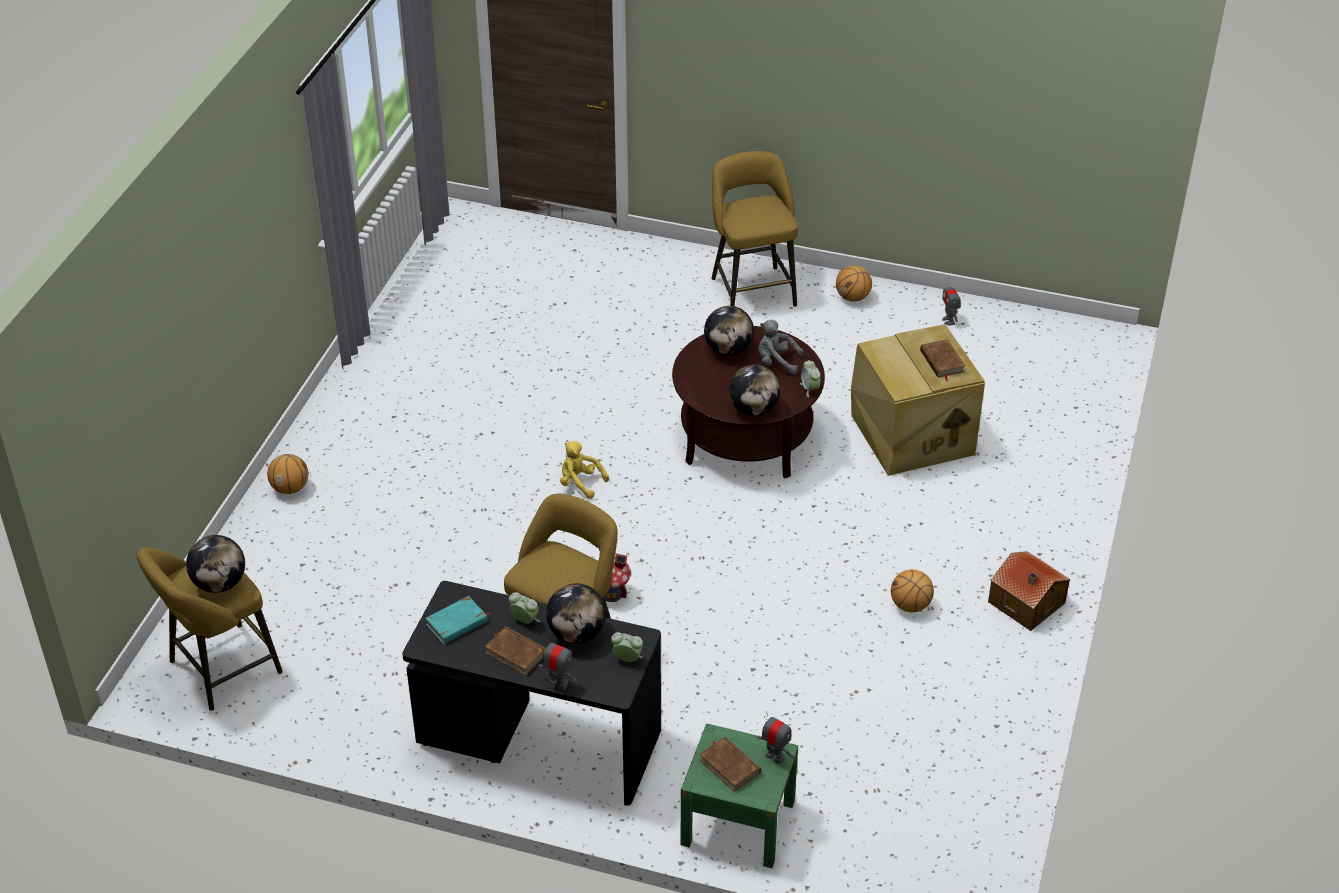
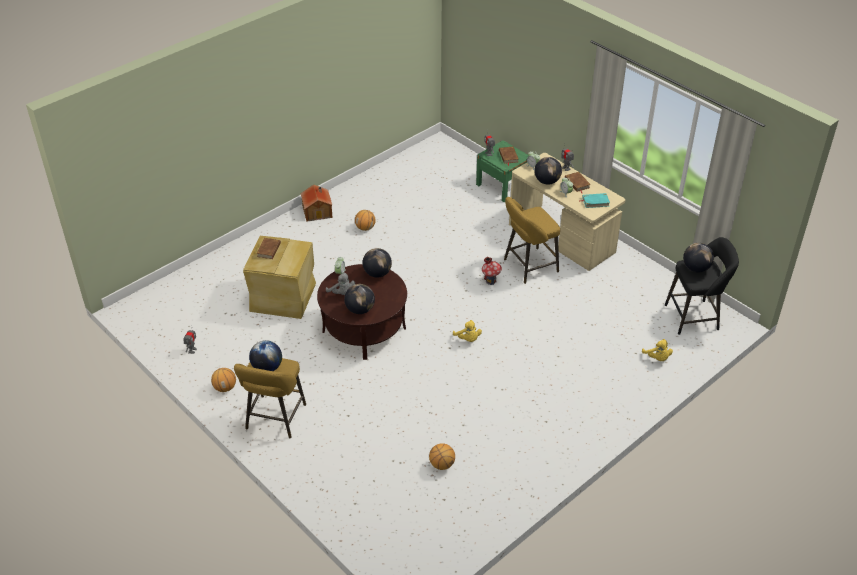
camera: 150 degrees left, 0 degrees up
(220, 670) = (694, 317): yellow stool -> black stool
(263, 570) = (657, 358): none -> yellow plush toy
(290, 488) = (626, 399): basketball -> basketball (442, 465)
(538, 740) = (562, 238): black desk -> beige desk
(761, 212) = (267, 368): none -> globe

